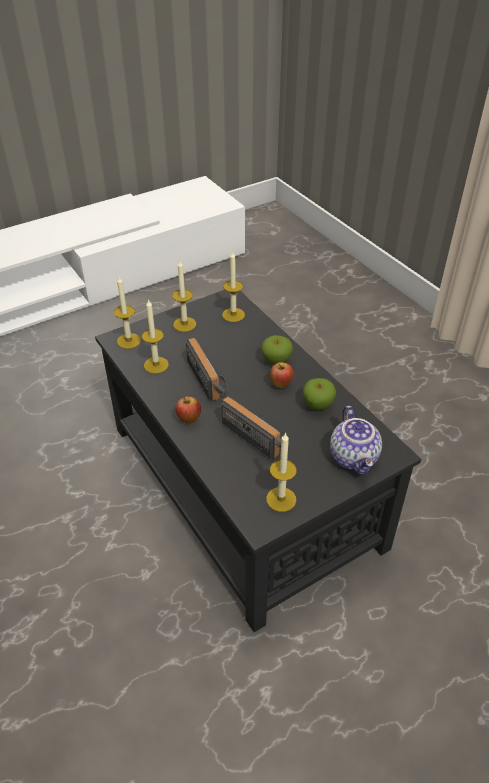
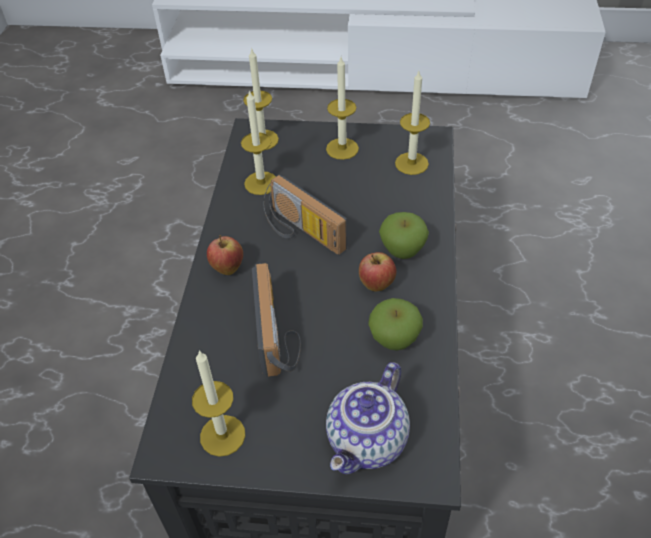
camera: 40 degrees right, 5 degrees up
(210, 379) = (300, 232): radio -> radio turned 120 degrees clockwise

